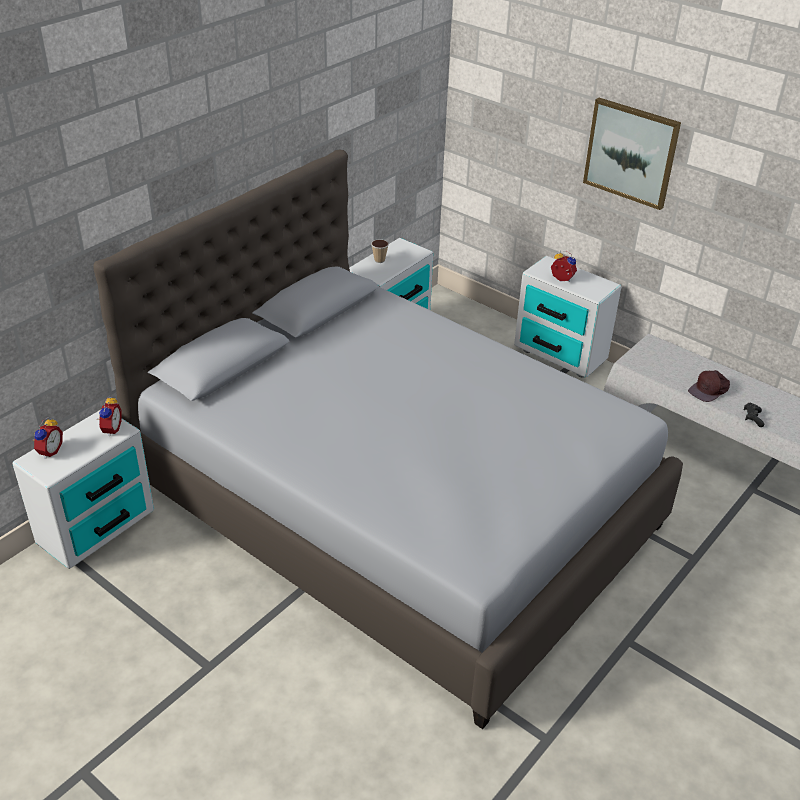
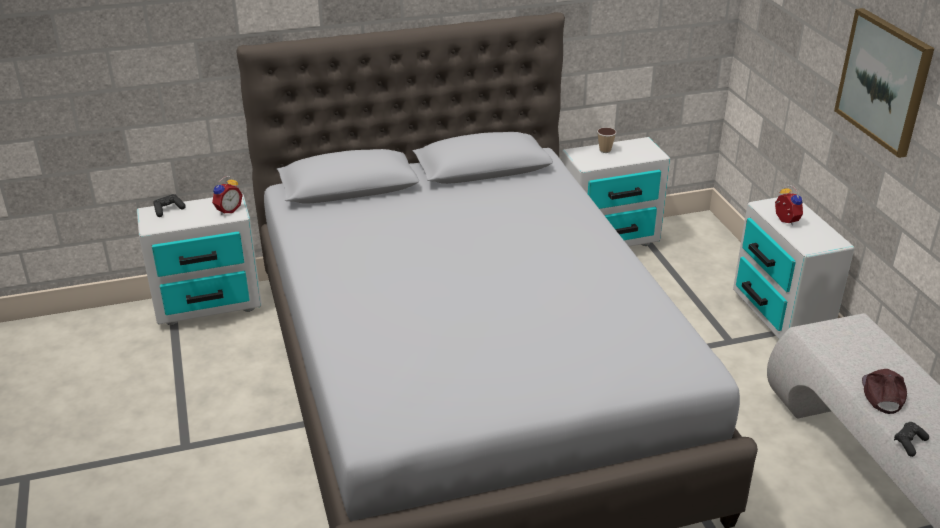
camera: 35 degrees right, 5 degrees down
(49, 451) = (168, 210): alarm clock -> black game controller
(709, 390) = (882, 394): brown cap -> brown cap turned 105 degrees clockwise

